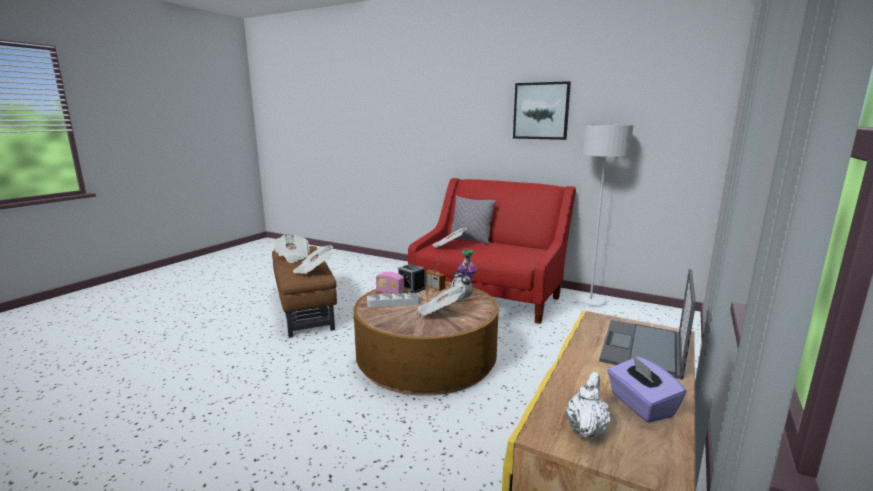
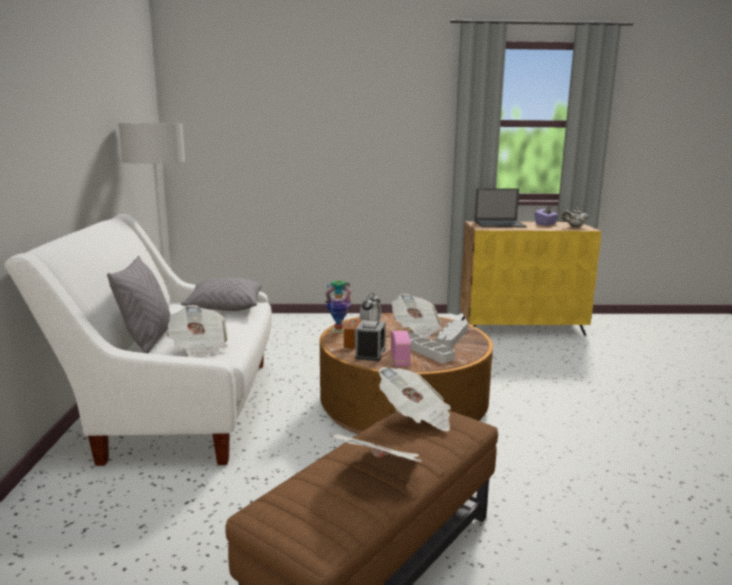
camera: 120 degrees left, 0 degrees up
(406, 319) = (451, 337): none -> grey tray
(489, 294) = (177, 407): red sofa -> white sofa
(519, 257) = (225, 307): none -> grey pillow
(541, 111) = (72, 100): picture -> none

